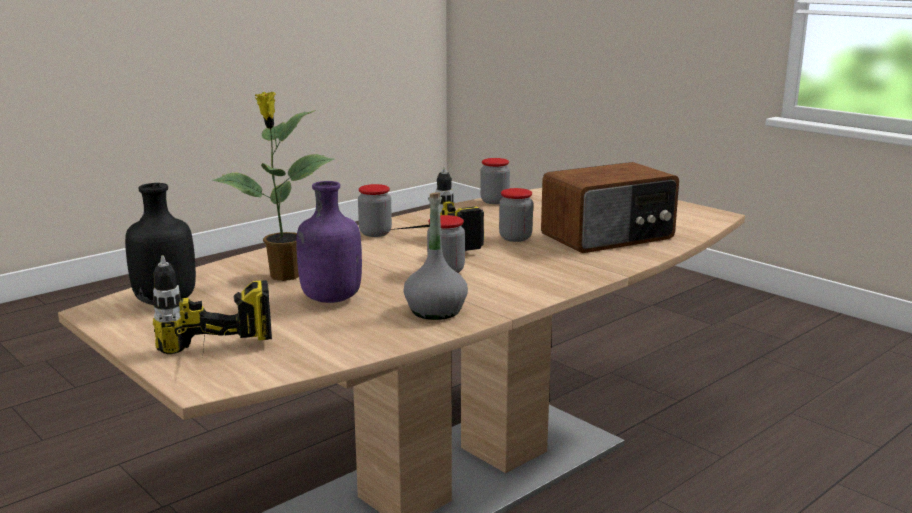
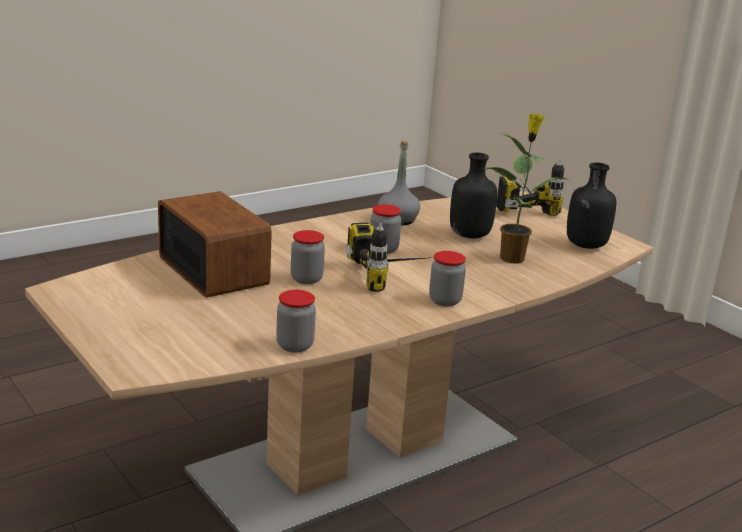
camera: 175 degrees left, 5 degrees up
(330, 299) = (470, 235): purple bottle -> black bottle
(609, 237) = (214, 270): radio -> radio turned 75 degrees clockwise

